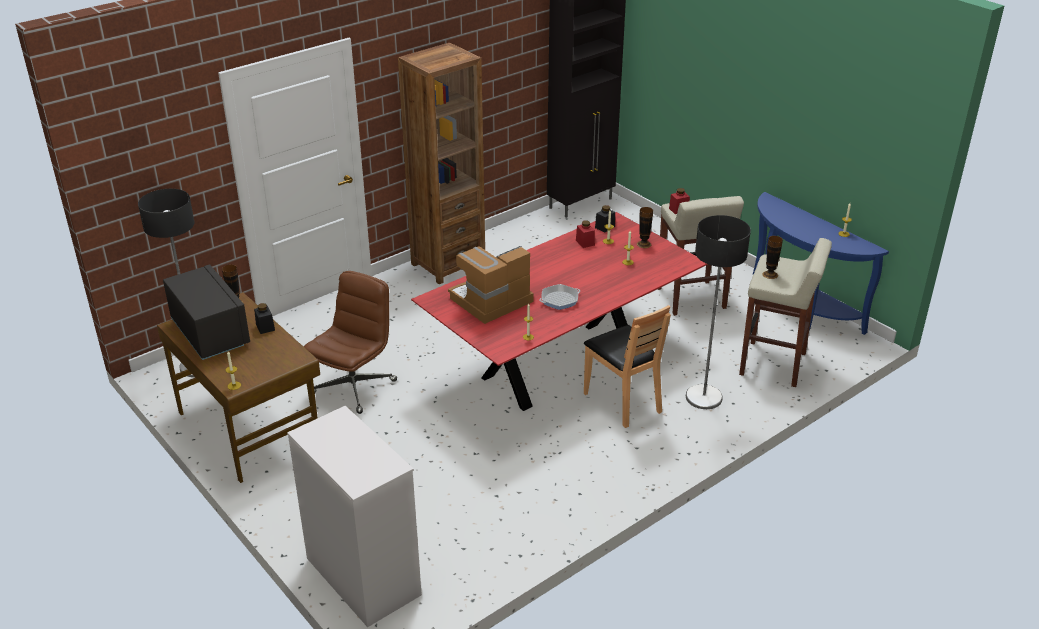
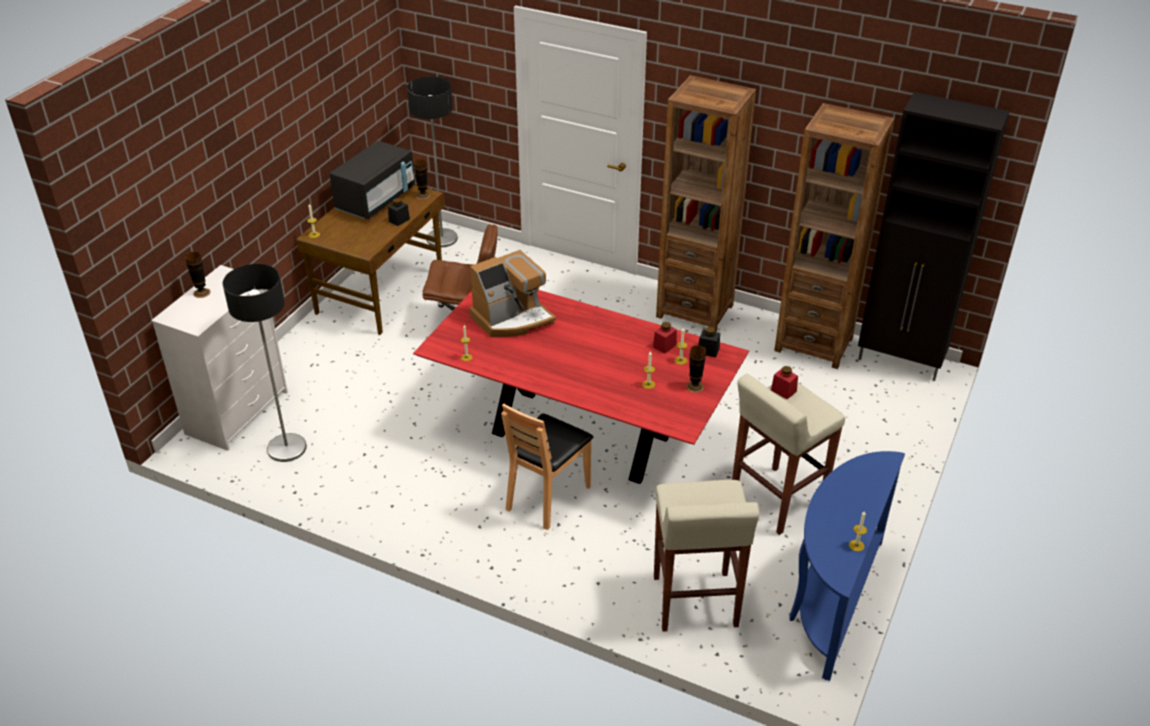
camera: 65 degrees right, 5 degrees up
(491, 301) = (512, 318): coffee machine -> coffee machine turned 120 degrees clockwise
(534, 228) = (813, 344): none -> brown bookcase
(559, 300) = (542, 359): frying pan -> none
(703, 398) = (592, 556): floor lamp -> floor lamp (286, 448)
(770, 274) = (693, 494): vase -> vase (201, 293)

